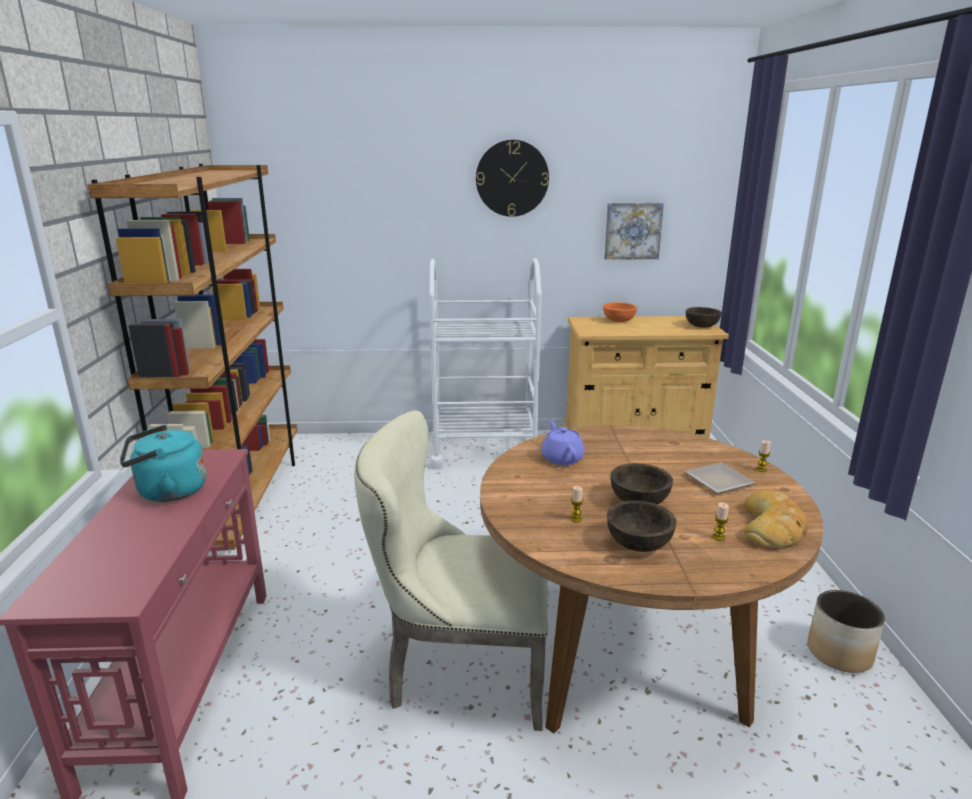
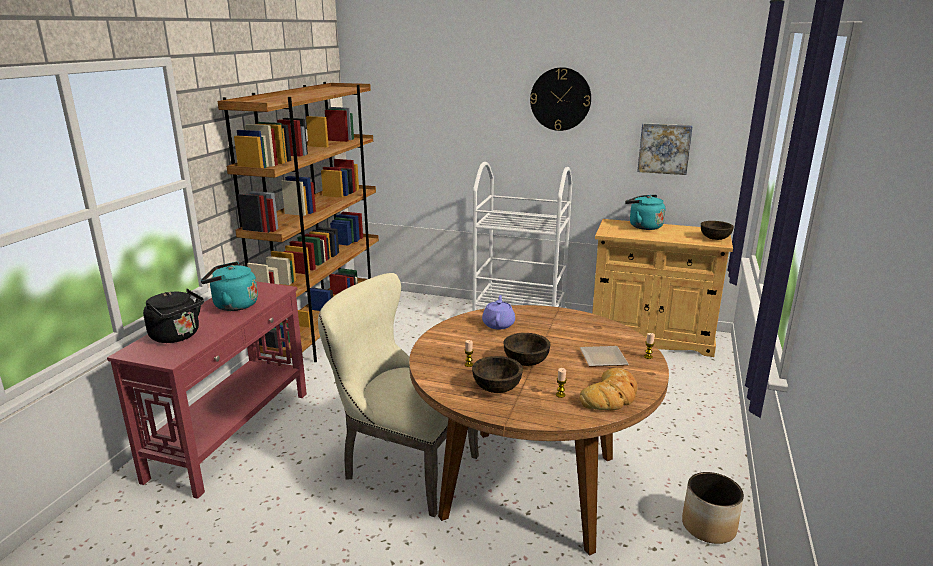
camera: 20 degrees right, 0 degrees up
(109, 557) = (178, 336): none -> black kettle
(618, 321) = (643, 226): orange bowl -> turquoise kettle

